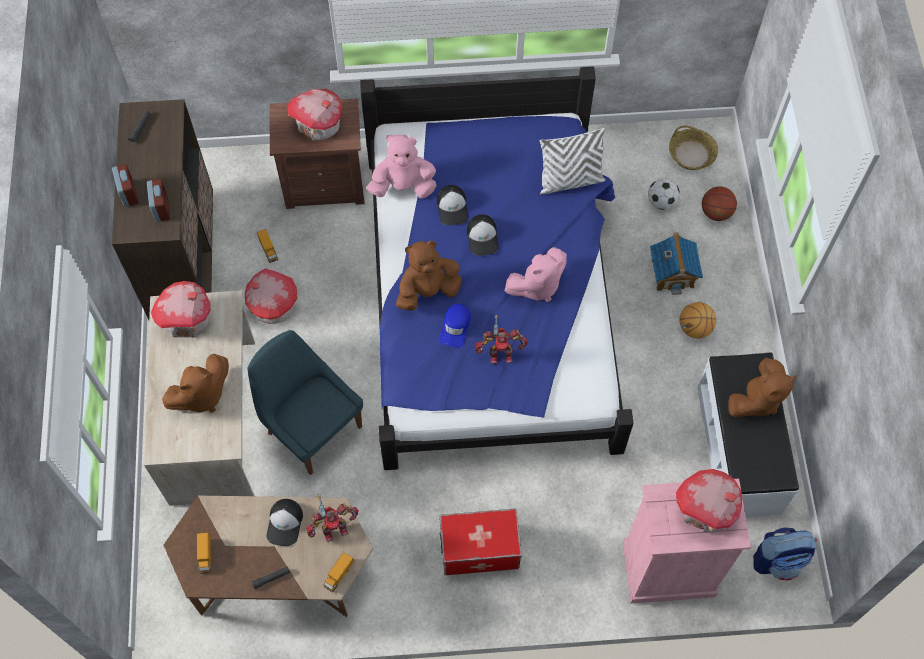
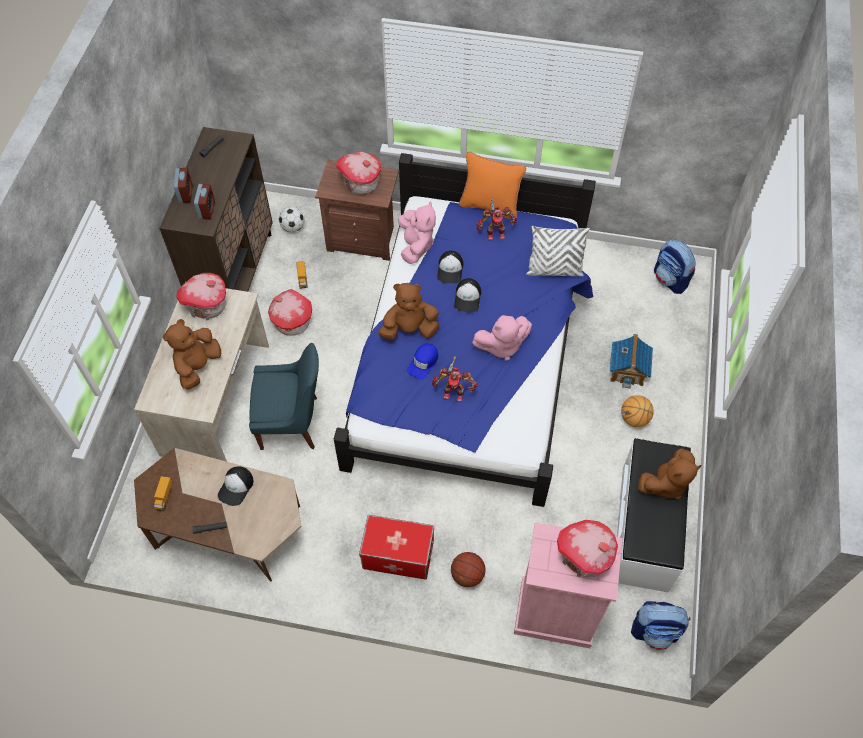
camera: 15 degrees right, 5 degrees down
(201, 395) = (198, 366): brown plush toy -> brown plush toy turned 135 degrees clockwise
(312, 427) = (292, 423): blue chair -> blue chair turned 120 degrees clockwise
(334, 528) = (274, 501): toy robot -> toy robot (495, 233)
(339, 574) = (266, 540): toy truck -> none
(403, 186) = (416, 246): pink plush toy -> pink plush toy turned 75 degrees clockwise
(475, 118) = (490, 206): none -> orange pillow
(661, 202) = (634, 312): football -> football (293, 227)
(692, 154) = (670, 280): basket -> backpack
(716, 212) = (678, 330): basketball -> basketball (467, 575)

